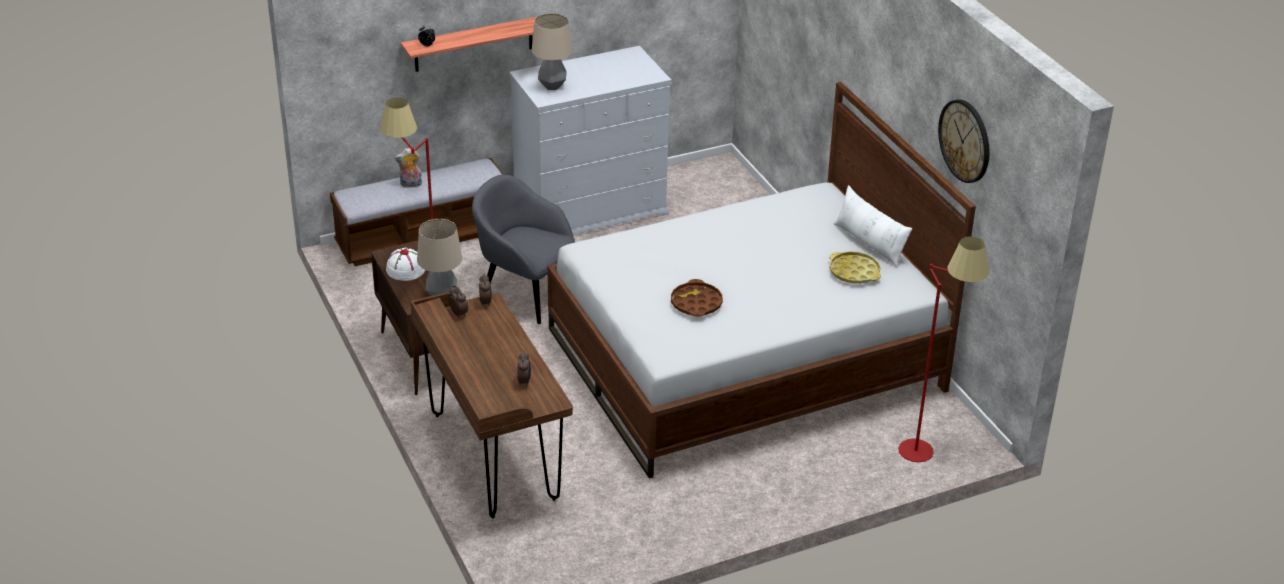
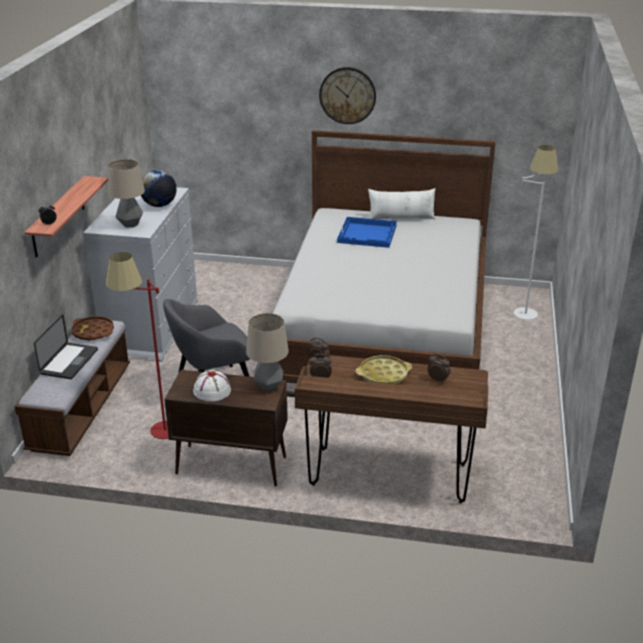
camera: 55 degrees left, 5 degrees down
(410, 185) = (69, 362): plush toy -> laptop
(611, 82) = (159, 205): none -> globe
(696, 303) = (404, 288): brown tray -> brown tray (93, 332)
(797, 236) = (367, 234): none -> blue tray
(854, 272) = (426, 232): yellow tray -> yellow tray (383, 374)
(929, 445) = (524, 308): red floor lamp -> white floor lamp
(965, 140) = (472, 103): wall clock -> wall clock (347, 95)

